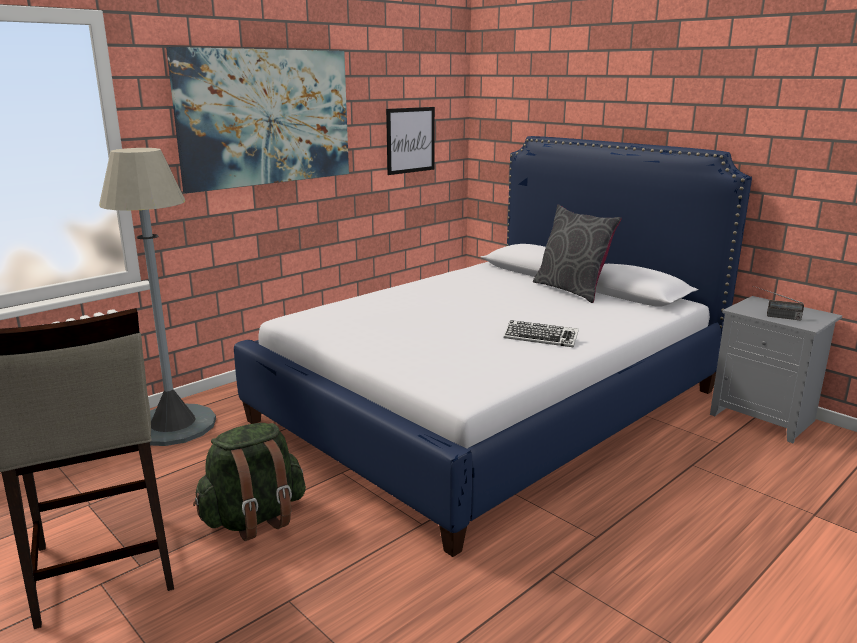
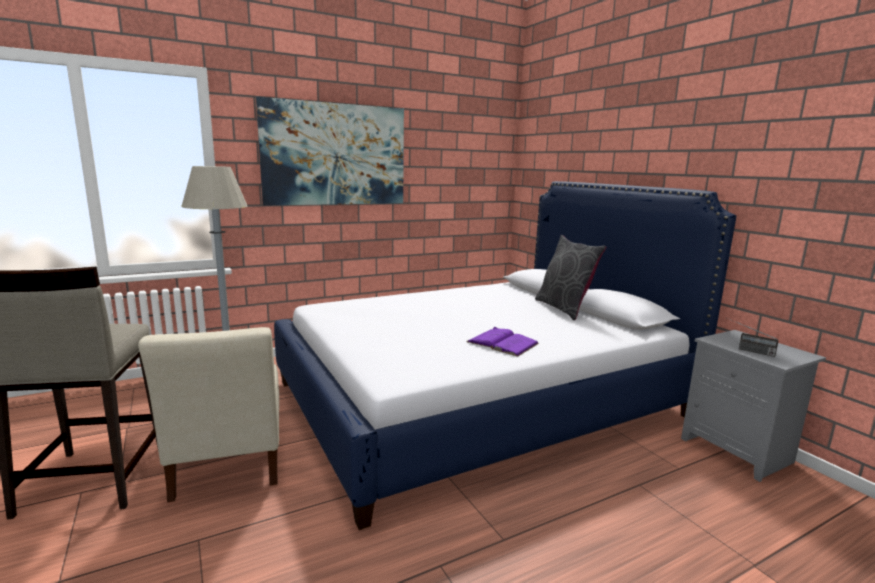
camera: 15 degrees right, 5 degrees down
(254, 518) = (228, 461): green backpack -> beige chair
(410, 140) = (460, 182): picture -> none
(540, 338) = (502, 342): keyboard -> purple book

